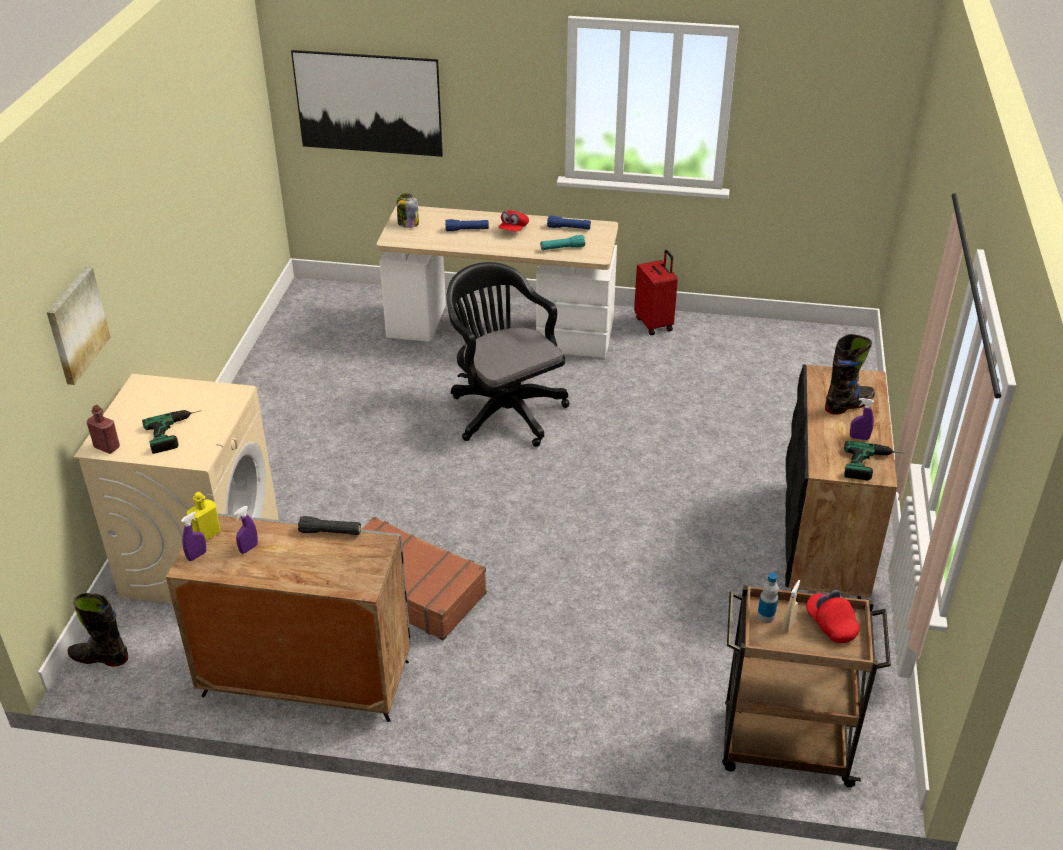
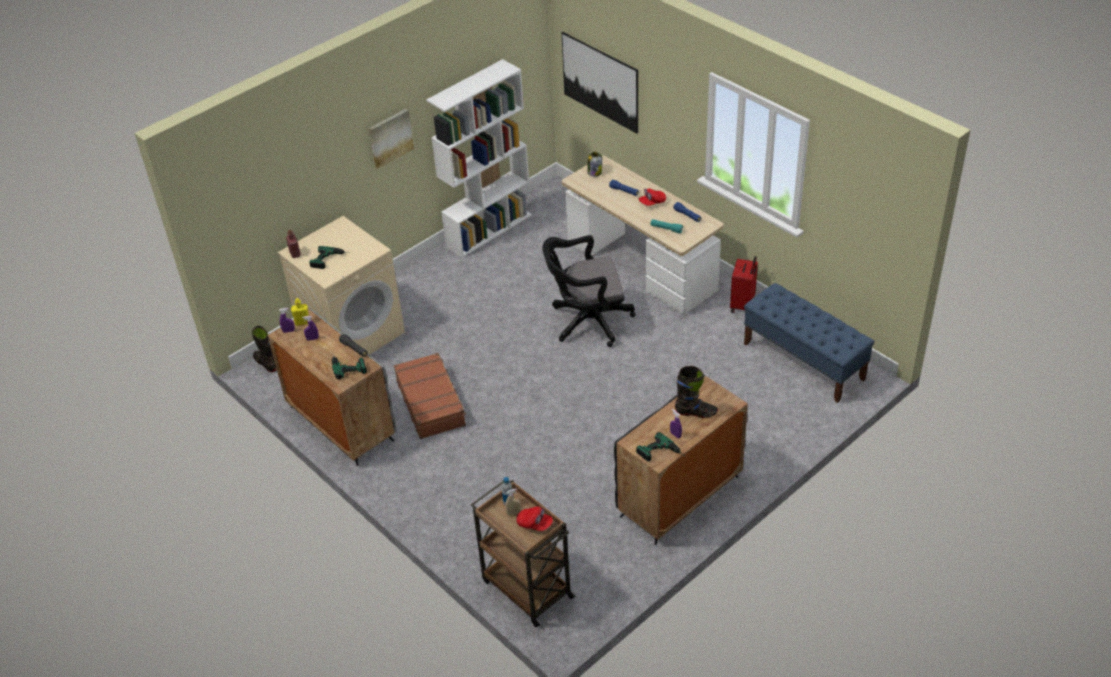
camera: 40 degrees right, 5 degrees up
(76, 325) = (301, 182): picture -> picture (390, 137)
(270, 362) = (489, 230): none -> white bookcase
(344, 556) = (348, 364): none -> power drill
(504, 410) = (587, 321): black office chair -> black office chair turned 105 degrees counterclockwise
(778, 350) = (804, 361): none -> blue bench
(830, 625) = (534, 524): red cap -> red cap turned 105 degrees clockwise

